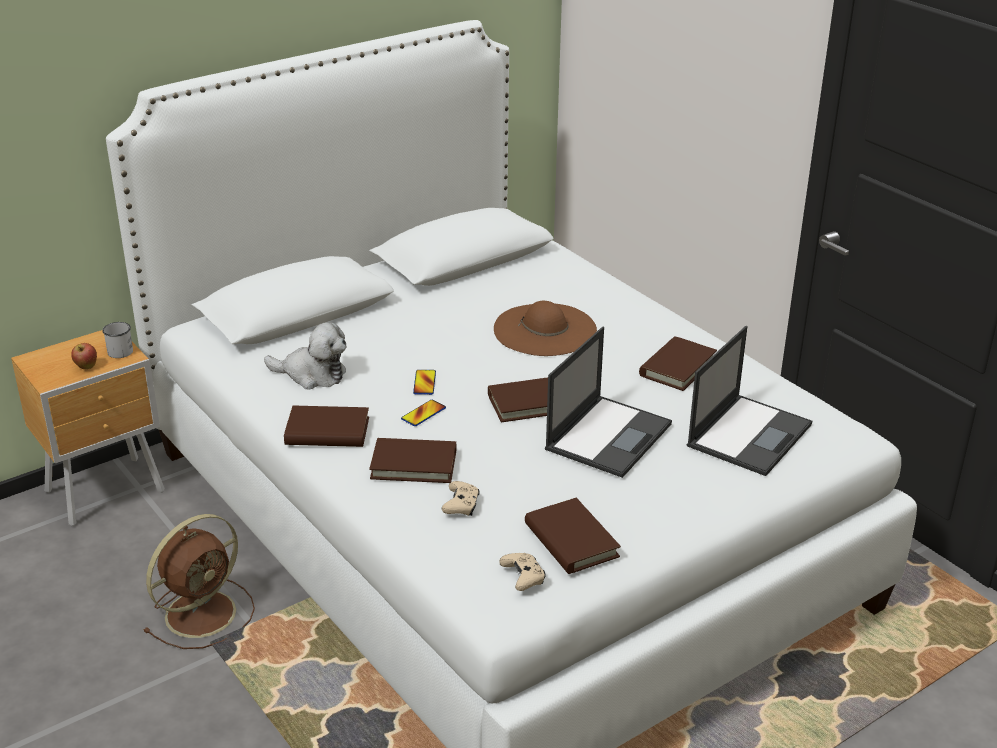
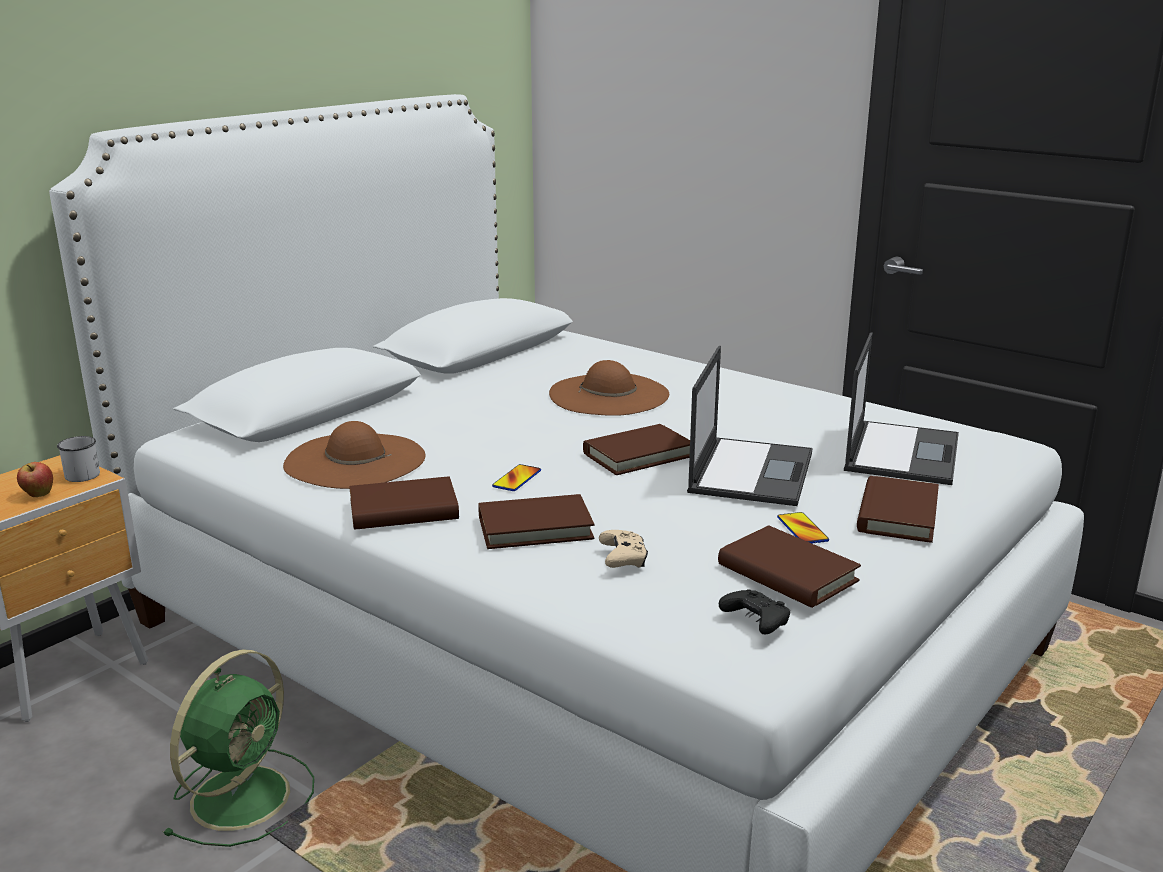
camera: 15 degrees left, 10 degrees down
(203, 612) = (243, 795): brown fan -> green fan
(312, 374) = (355, 460): plush toy -> brown hat
(424, 383) = (500, 452): phone -> phone (802, 529)
(523, 577) = (756, 621): beige game controller -> black game controller
(677, 367) = (776, 409): brown book -> brown book (897, 515)

